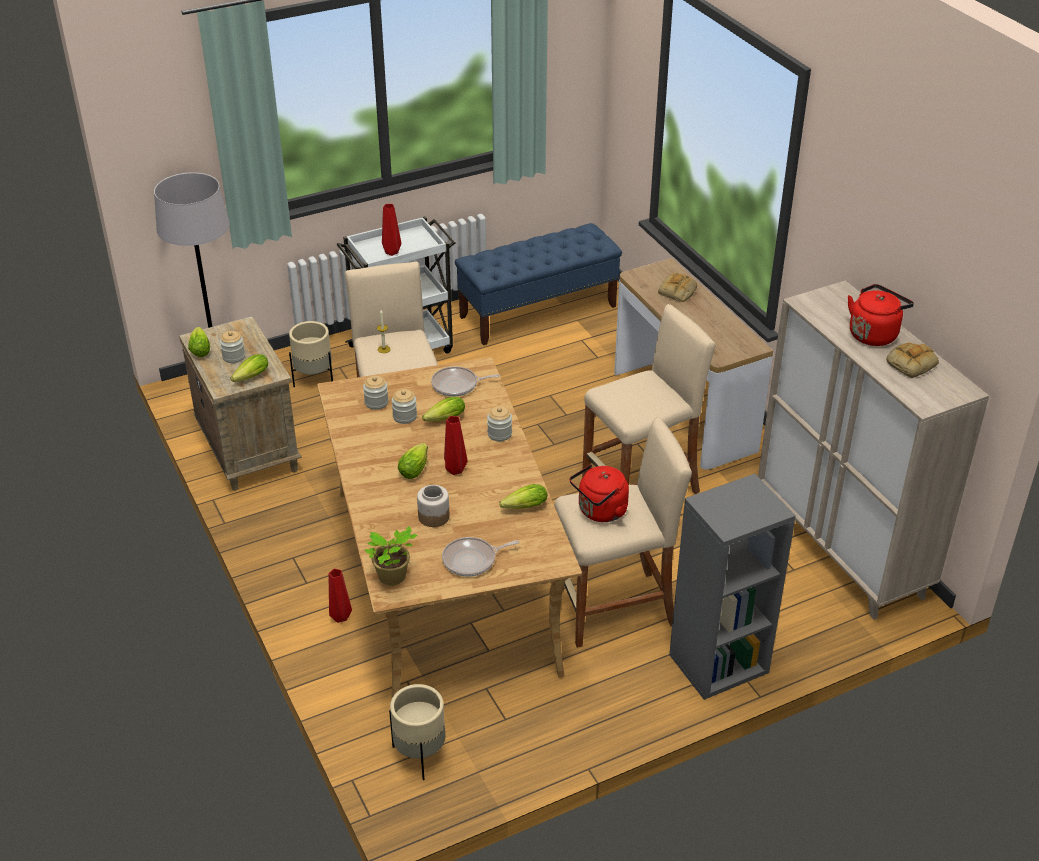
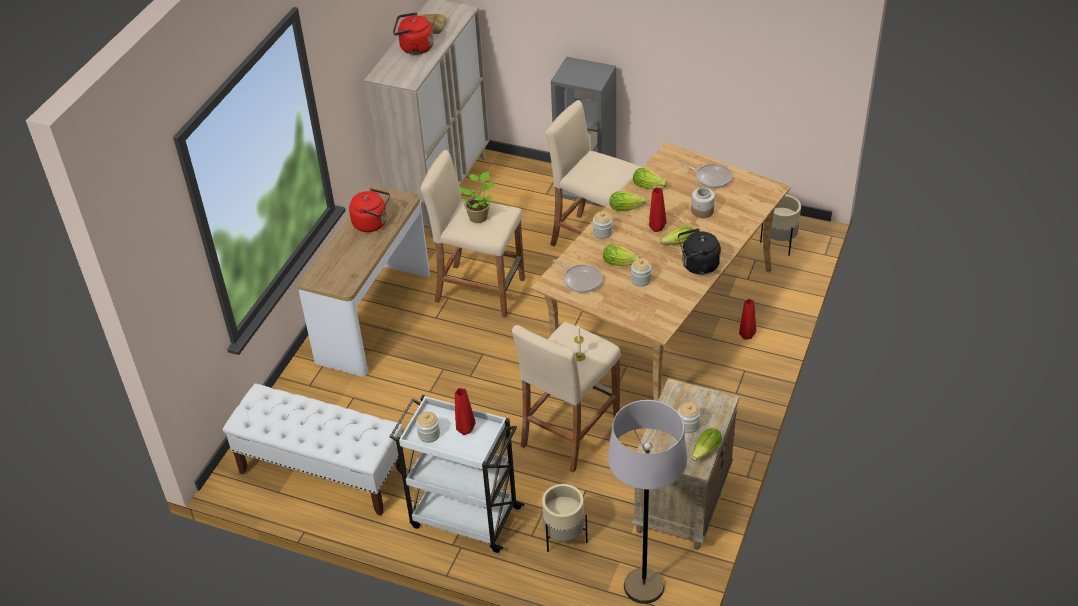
camera: 130 degrees left, 5 degrees up
(249, 378) = (696, 396): lettuce -> lettuce (627, 207)
(368, 460) = (697, 266): none -> black kettle
(376, 403) = (645, 301): jar -> jar (429, 434)
(393, 578) = (762, 194): potted plant -> potted plant (479, 216)
(538, 311) = (322, 472): blue bench -> white bench
(600, 512) = (606, 172): red kettle -> red kettle (372, 223)
(678, 291) = (344, 256): bread -> none

